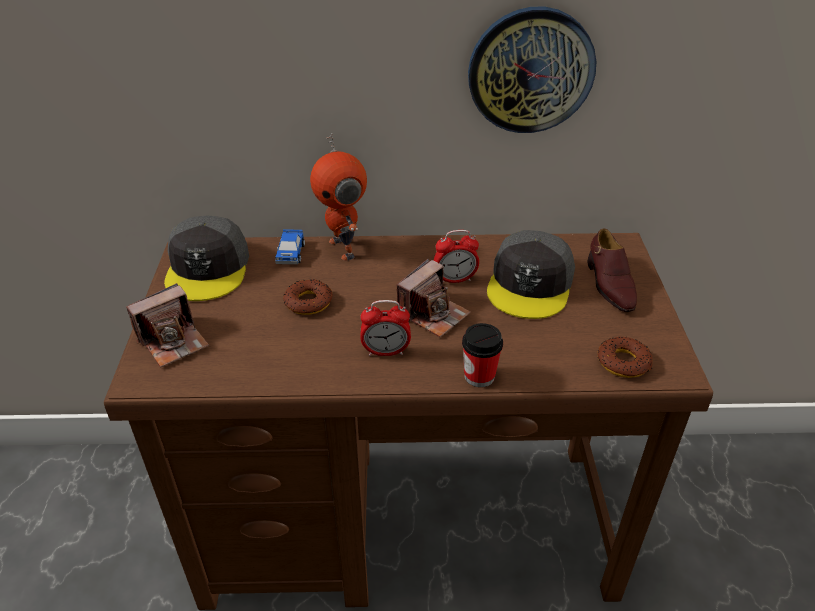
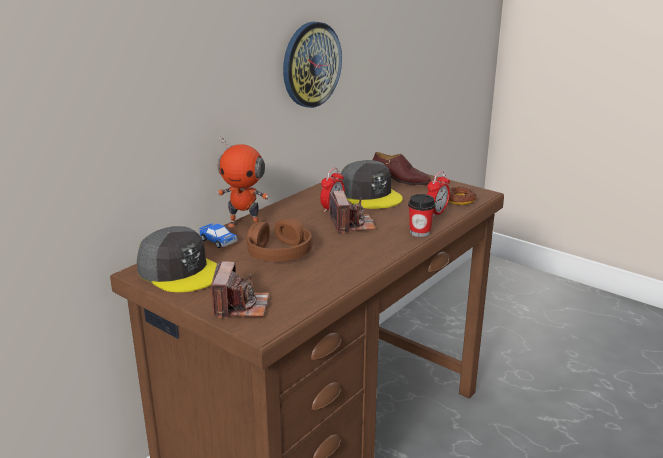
camera: 50 degrees left, 15 degrees down
(308, 302) = (279, 252): donut -> brown headphones
(386, 352) = (362, 247): alarm clock -> alarm clock (436, 213)

